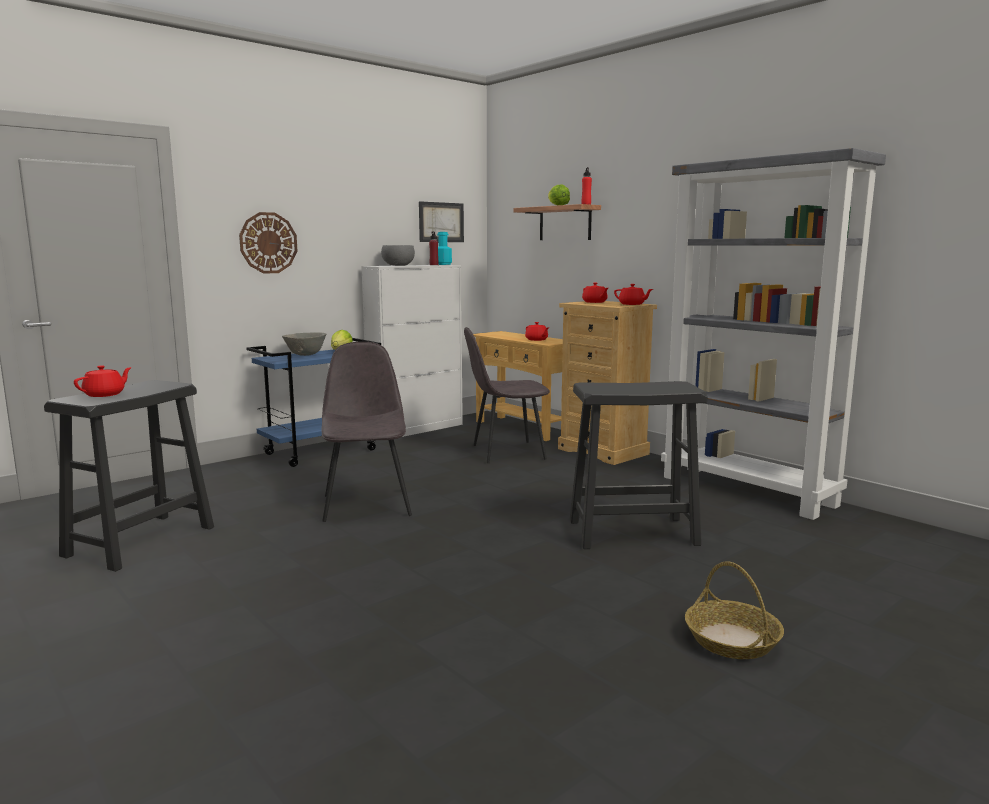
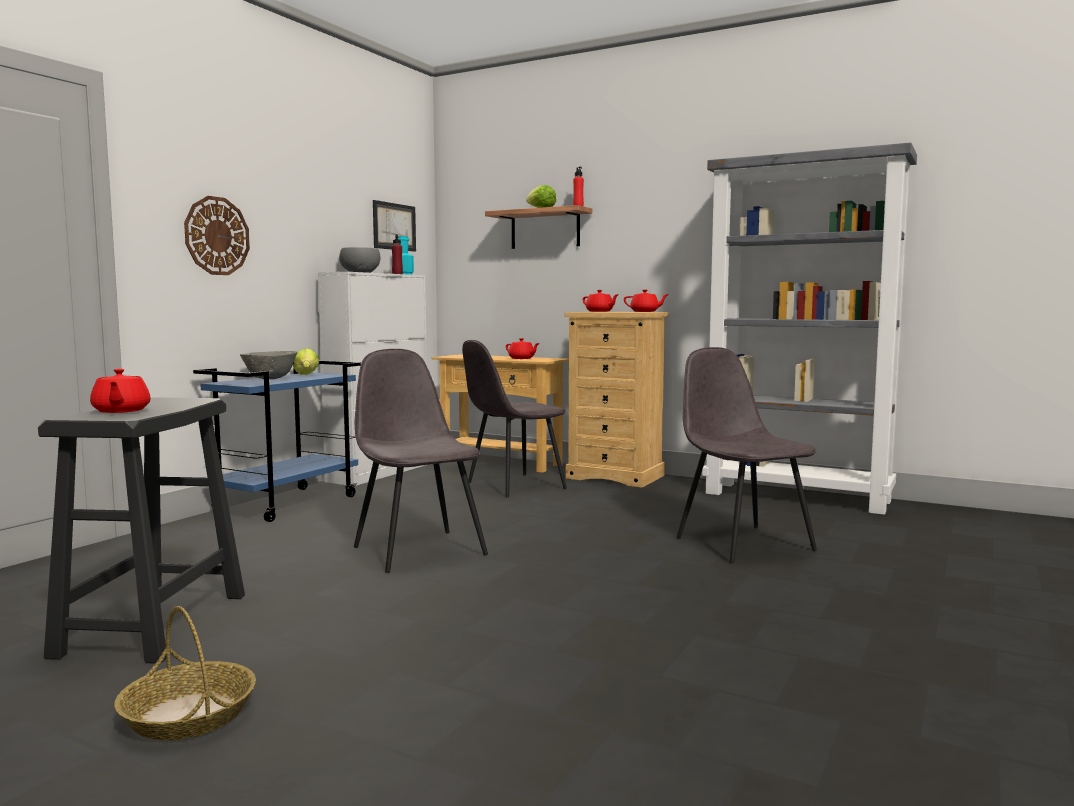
camera: 20 degrees left, 5 degrees down
(105, 394) = (120, 411): red teapot -> red teapot turned 150 degrees clockwise
(633, 532) = (742, 543): black stool -> grey chair
(732, 640) = (956, 620): basket -> basket (189, 715)

